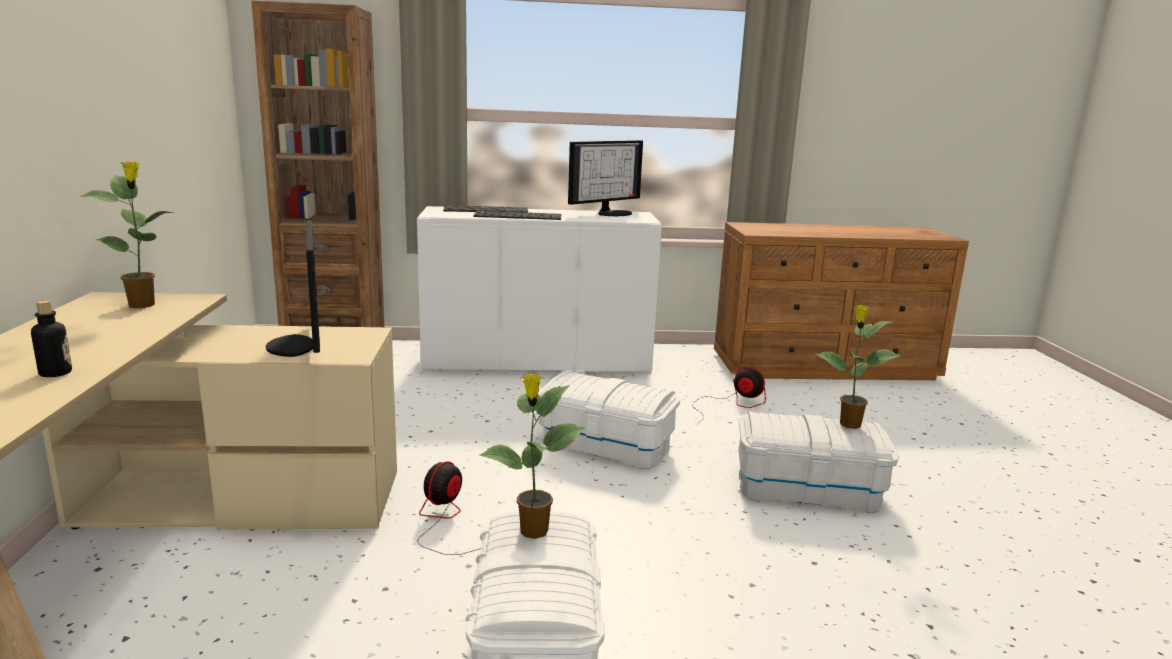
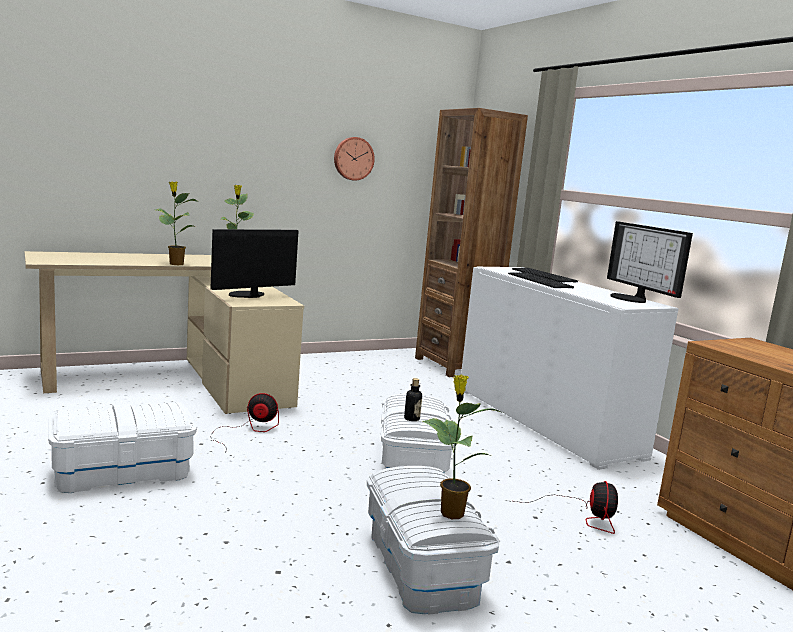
camera: 65 degrees right, 5 degrees down
(55, 373) = (127, 261): bottle -> bottle (411, 419)
(152, 84) = (353, 158): none -> wall clock
(533, 532) = (154, 408): potted plant -> potted plant (175, 264)
(612, 213) = (632, 298): monitor -> monitor turned 45 degrees clockwise

